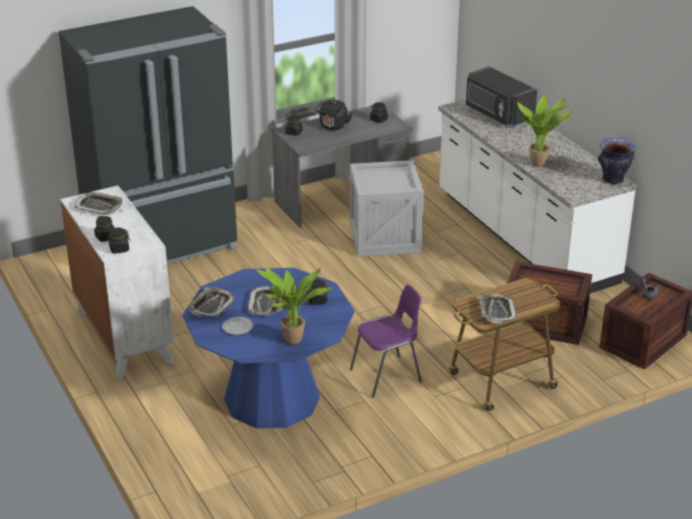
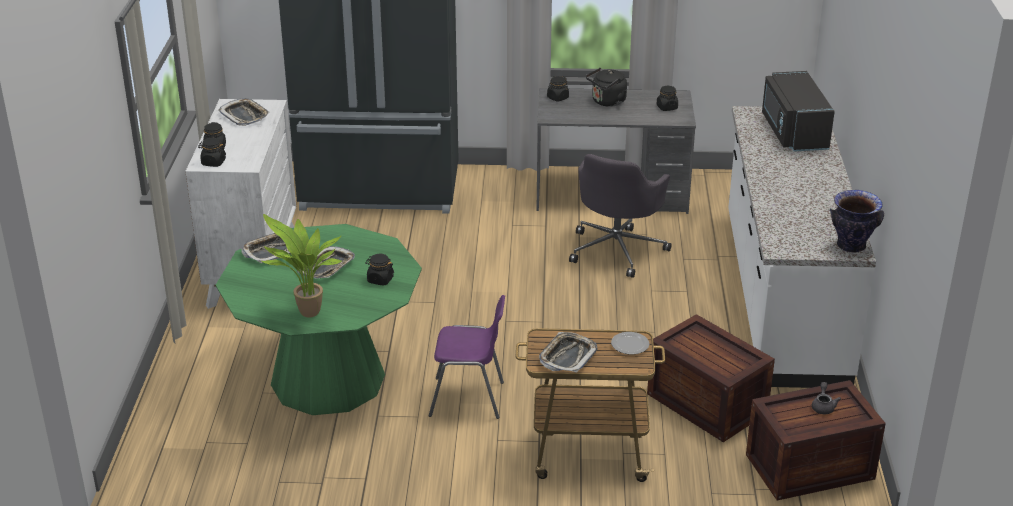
camera: 30 degrees right, 0 degrees up
(238, 327) = (273, 281): plate -> plate (630, 344)
(271, 398) = (328, 379): blue dining table -> green dining table
(384, 238) = (617, 249): crate -> grey office chair
(540, 163) = (779, 202): potted plant -> none

